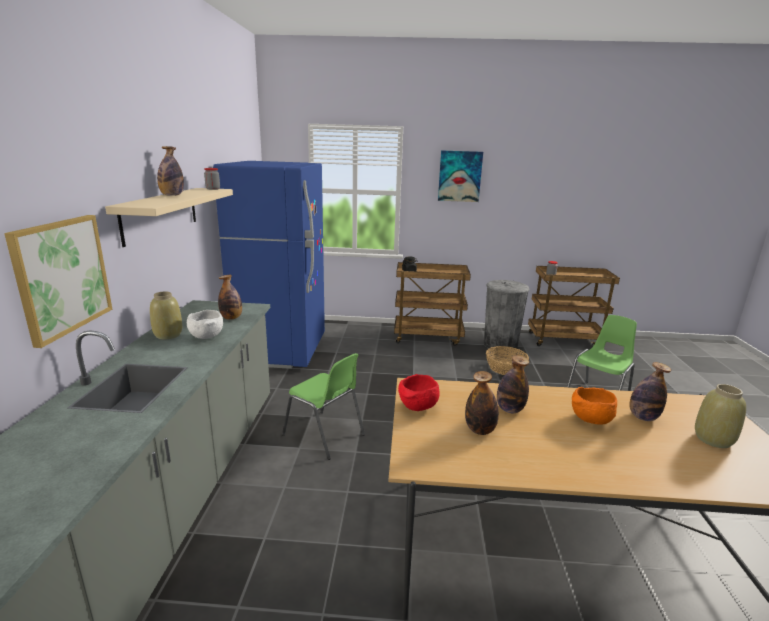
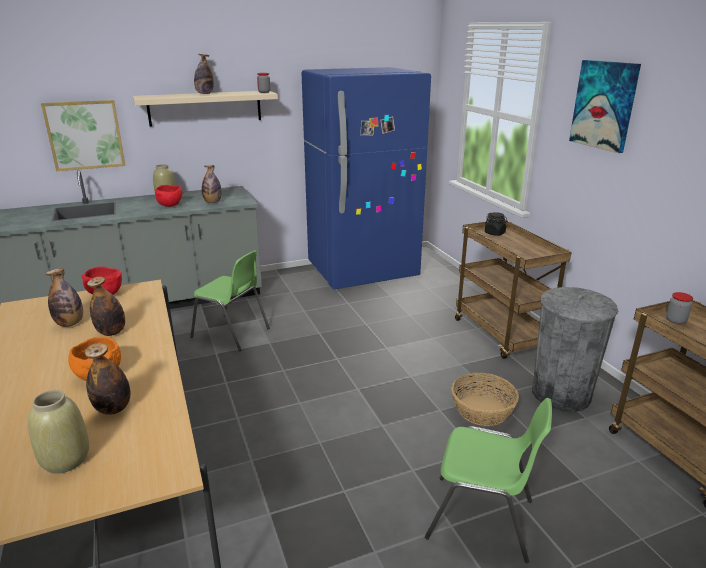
camera: 65 degrees right, 5 degrees up
(206, 336) = (170, 205): white bowl -> red bowl
(325, 435) = (232, 333): green chair -> green chair turned 75 degrees counterclockwise

